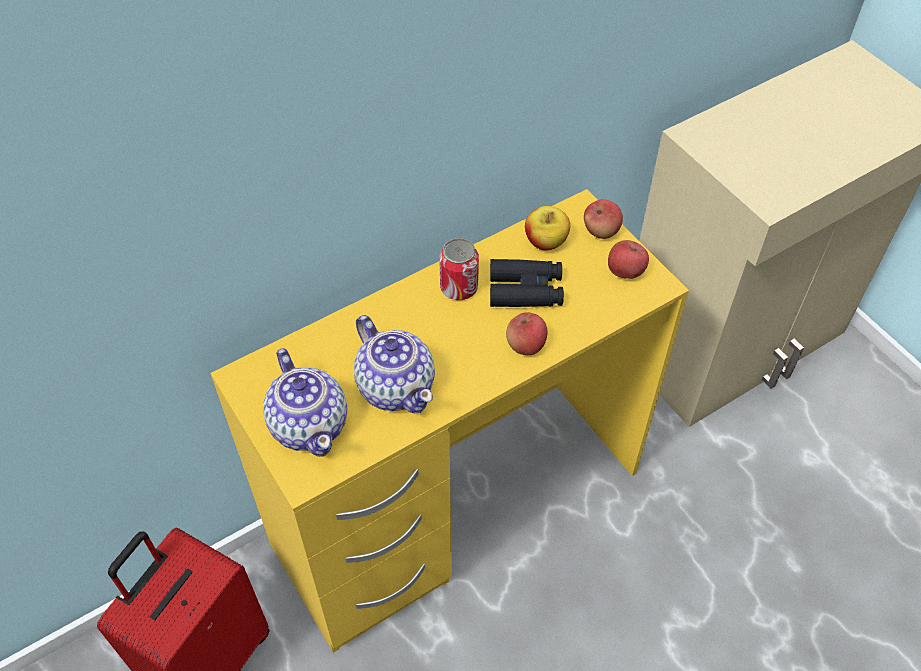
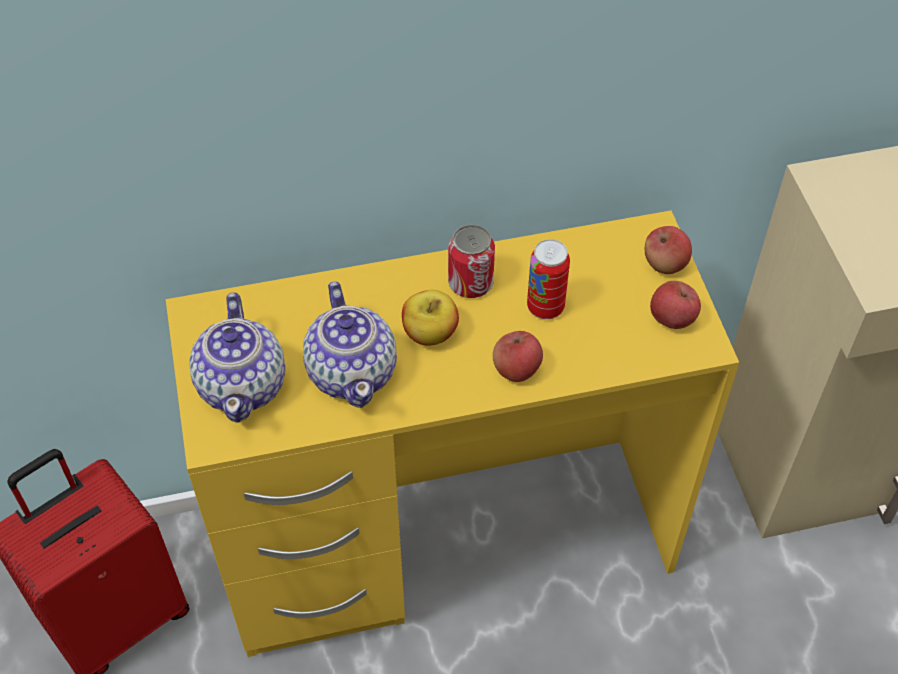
camera: 20 degrees right, 0 degrees up
(525, 290) = (545, 307): black binoculars -> can
(545, 241) = (594, 258): apple -> apple (430, 333)

